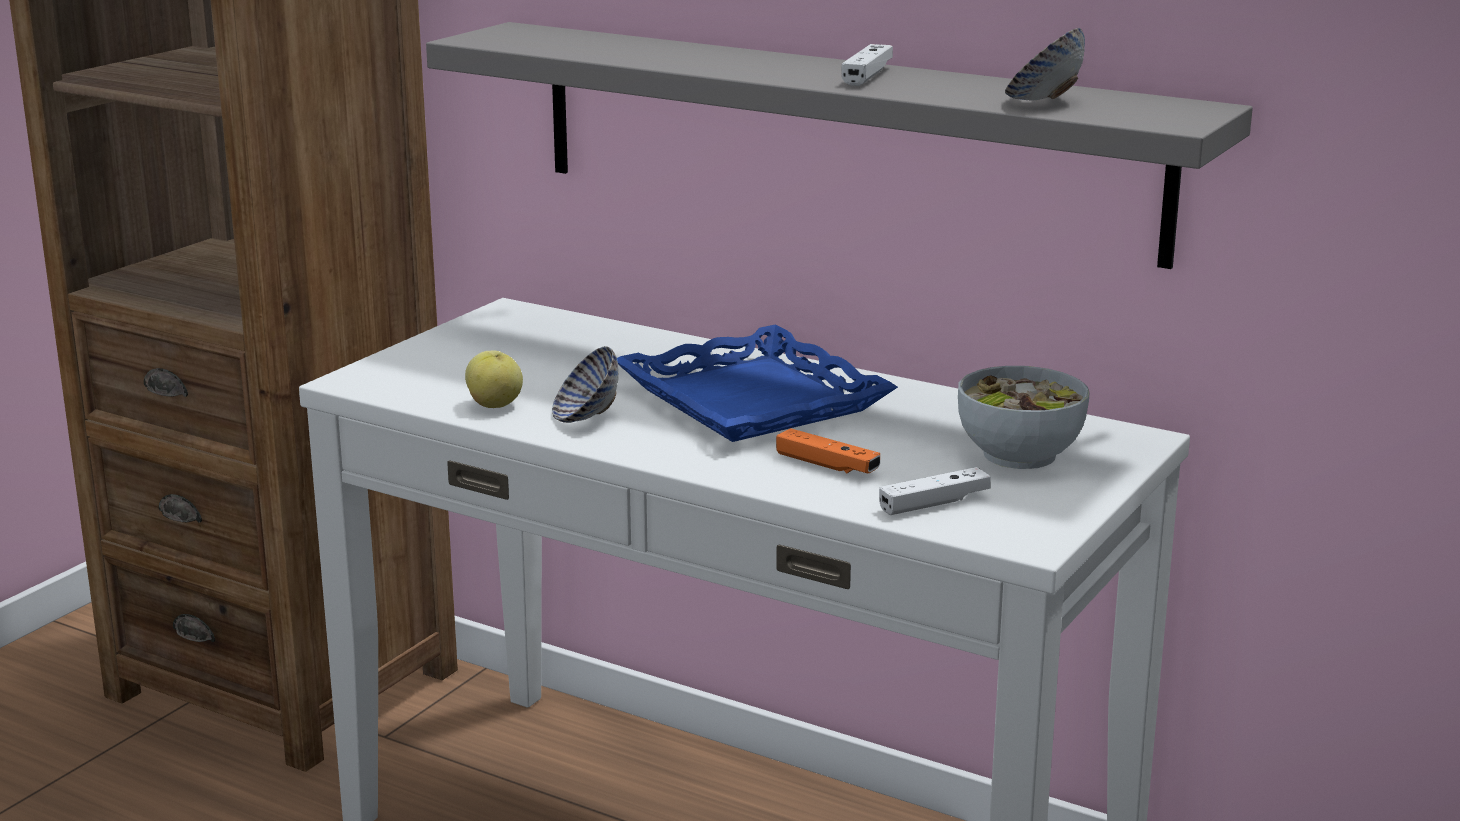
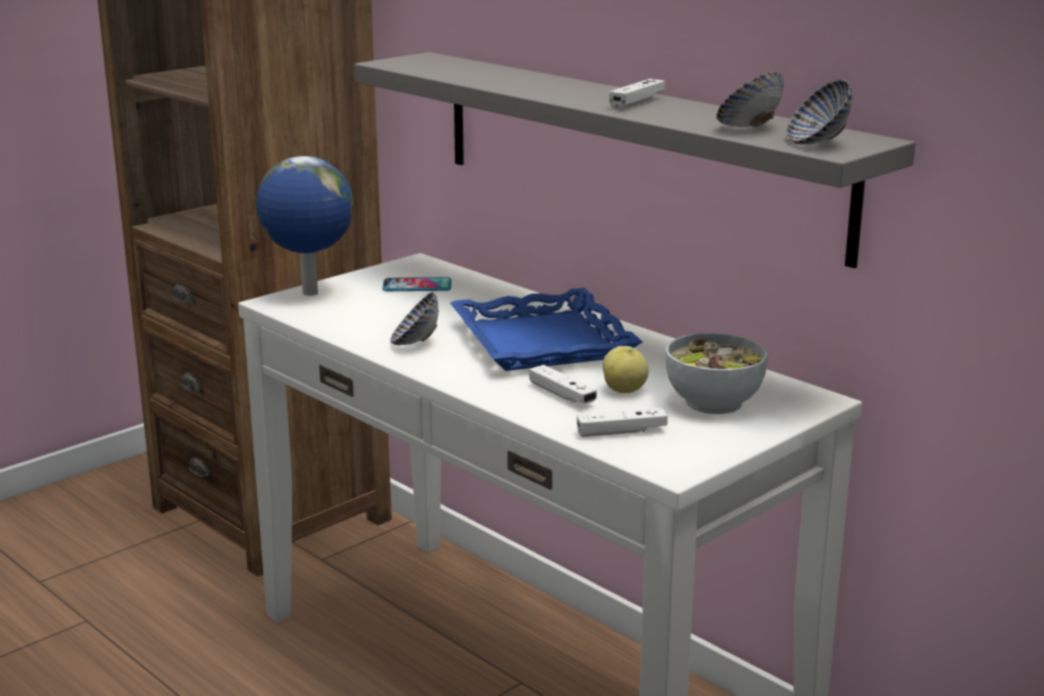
camera: 15 degrees right, 0 degrees up
(392, 365) = (309, 293): none -> globe
(495, 405) = (358, 328): apple -> apple (624, 390)
(533, 342) = (417, 286): none -> phone
(827, 465) = (562, 395): orange game controller -> white game controller
(1145, 114) = (817, 142): none -> bowl

